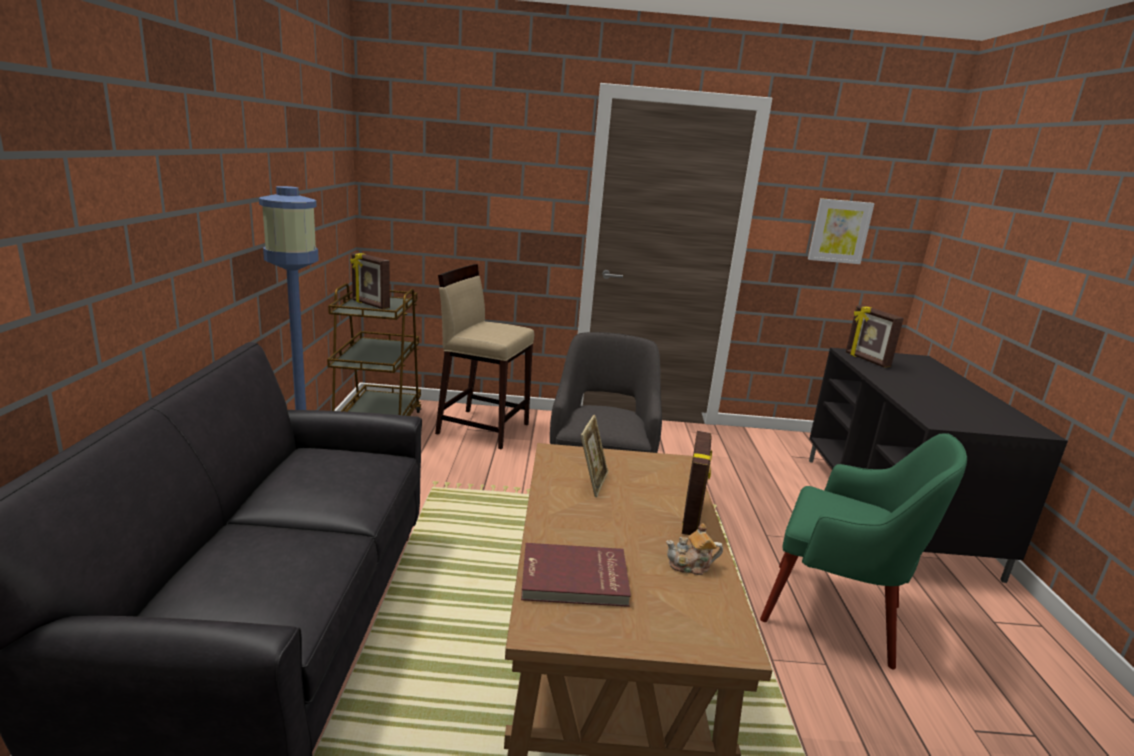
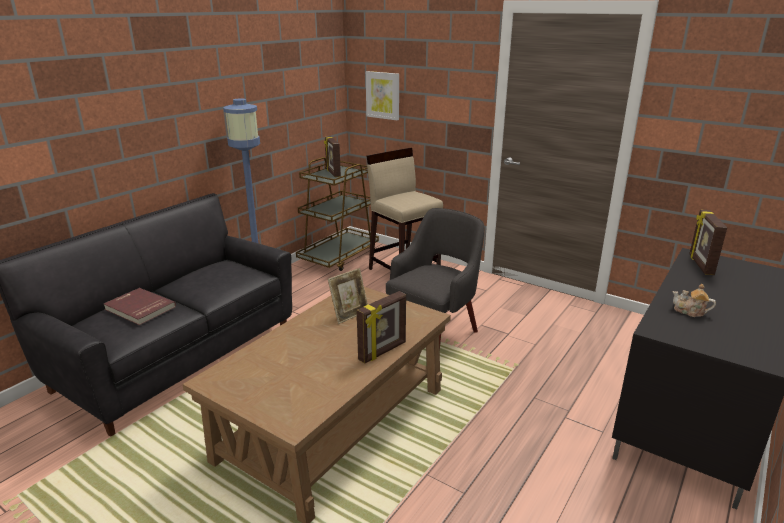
camera: 35 degrees right, 5 degrees up
(574, 579) = (259, 364): red book -> red book (139, 308)
(691, 566) = (335, 378): teapot -> teapot (690, 311)
(835, 613) = (518, 467): green armchair -> none
(839, 231) = (732, 131): picture -> picture (383, 95)

